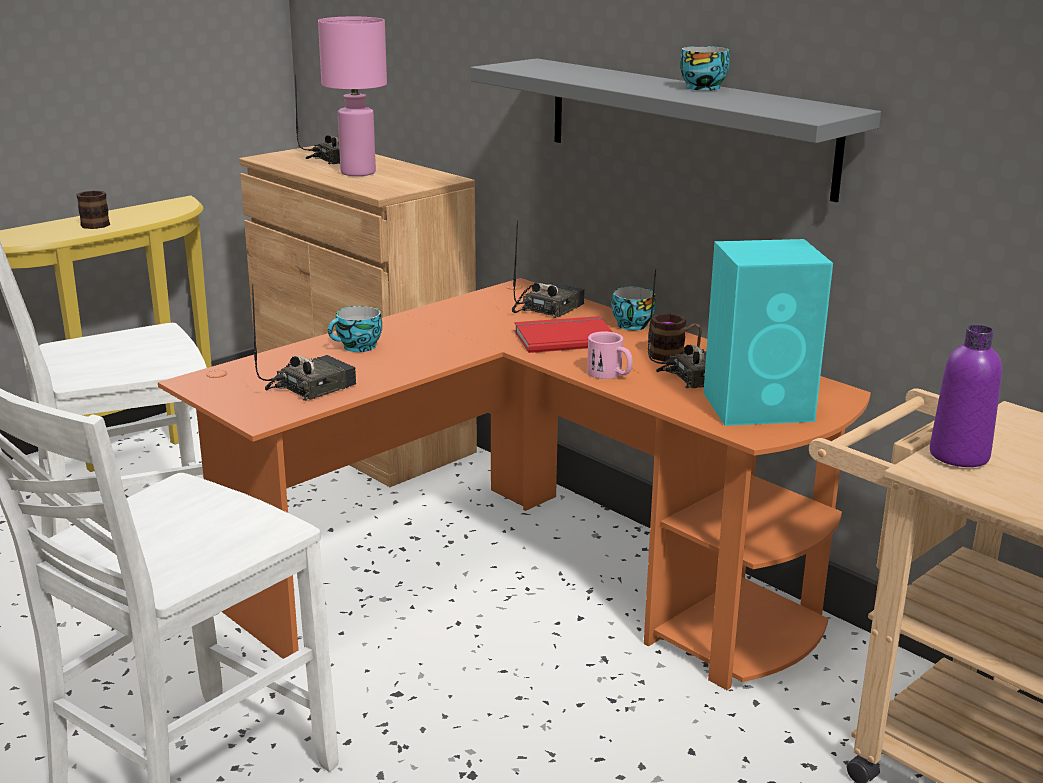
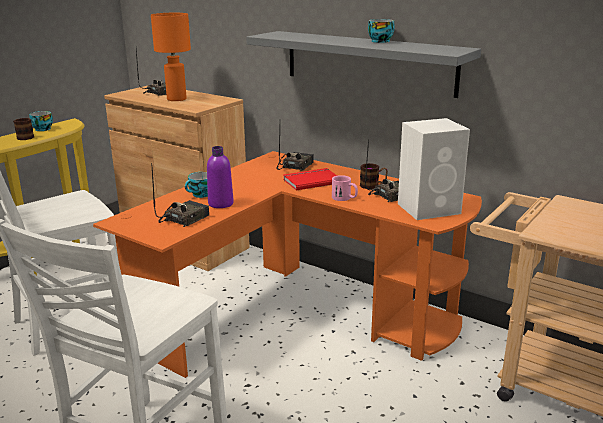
camera: 10 degrees left, 0 degrees up
(359, 172) = (177, 99): pink table lamp -> orange table lamp
(630, 324) = (342, 171): cup -> cup (42, 129)
(760, 406) = (430, 208): turquoise speaker -> white speaker
(959, 455) = (552, 224): purple bottle -> purple bottle (220, 204)

